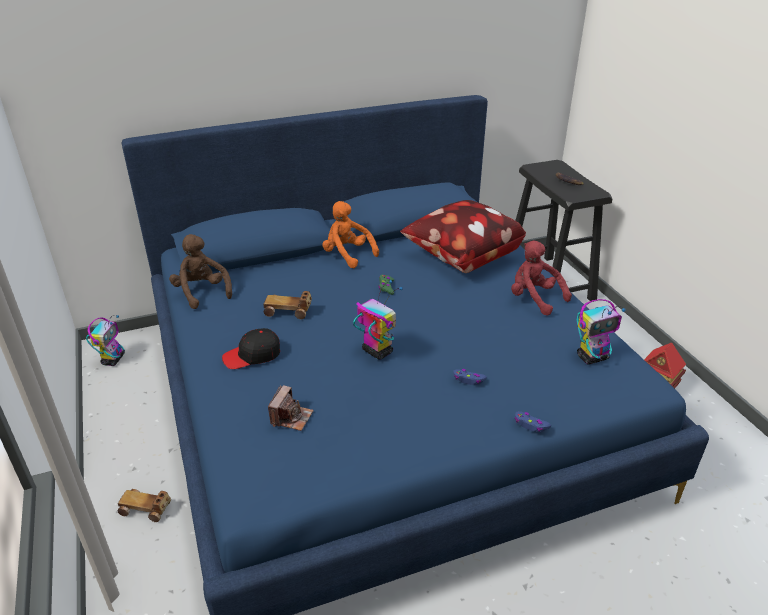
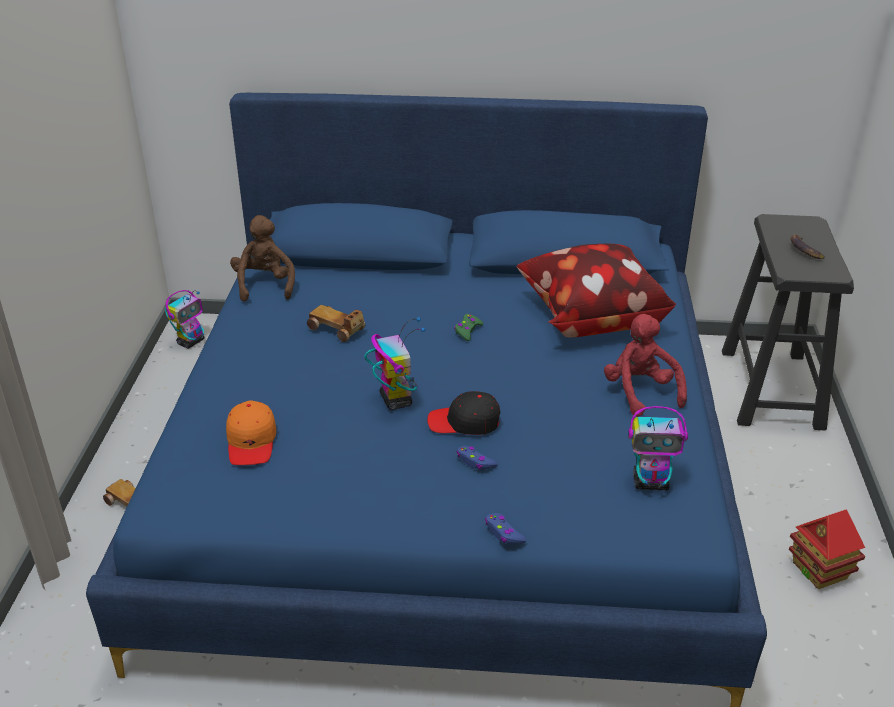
camera: 25 degrees right, 0 degrees up
(252, 355) = (264, 367): black cap -> black cap (464, 422)
(291, 417) = (252, 441): camera -> orange cap
(347, 255) = (454, 281): orange plush toy -> none

